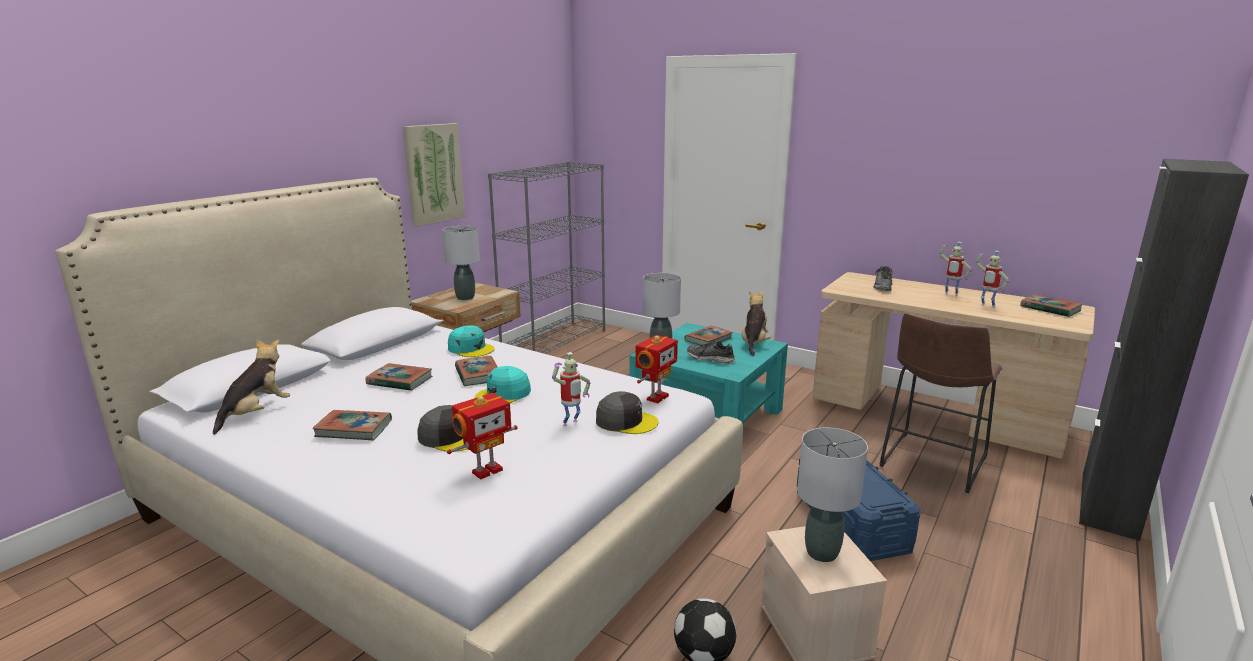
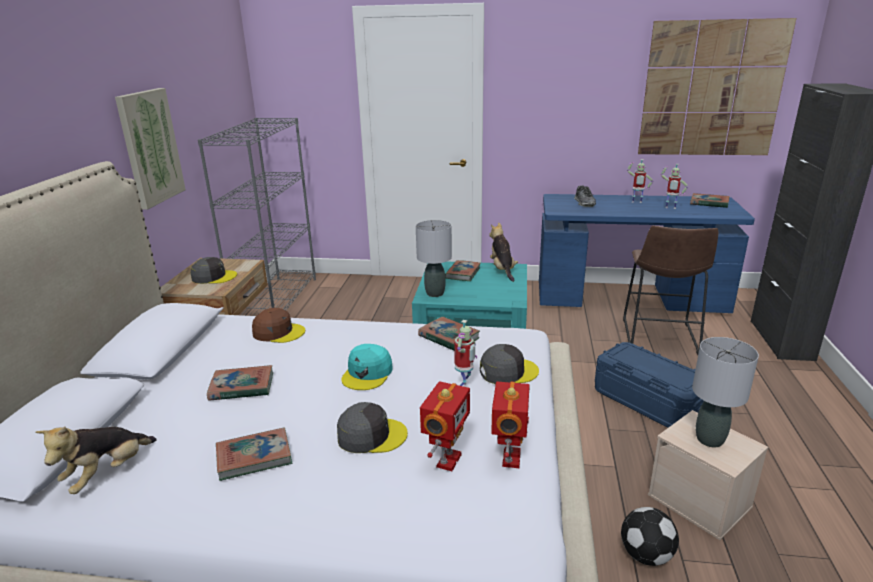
camera: 25 degrees left, 5 degrees up
(256, 413) = (107, 473): plush toy -> plush toy turned 150 degrees counterclockwise
(465, 297) = (214, 277): grey table lamp -> grey cap
(471, 349) = (278, 332): turquoise cap -> brown cap
(478, 374) = (318, 359): book -> book (448, 337)
(656, 397) = (505, 341): toy robot -> toy robot (509, 458)
(710, 359) = (483, 291): shoe -> none
(933, 415) = (629, 299): beige desk -> blue desk
(1071, 164) = (711, 89): none -> picture

